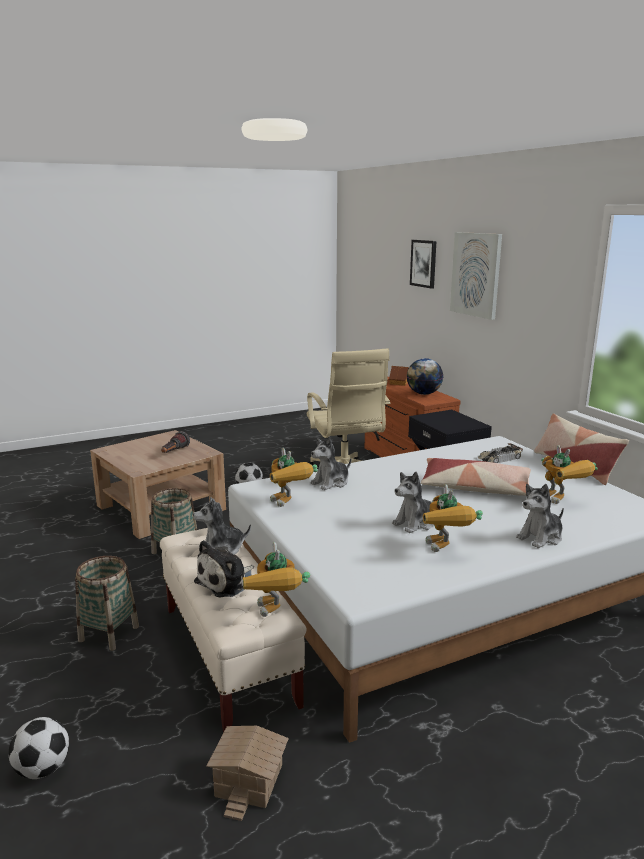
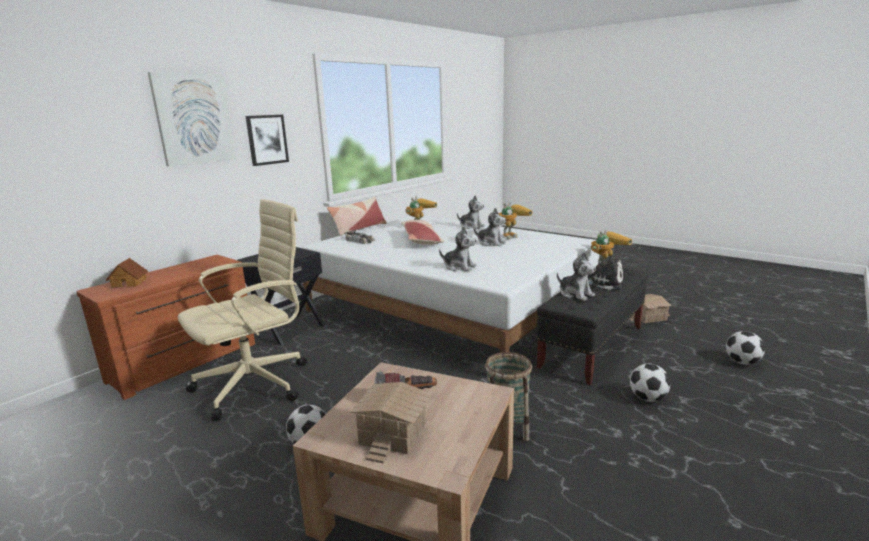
camera: 115 degrees left, 0 degrees up
(109, 633) = (647, 398): basket -> football
(149, 445) = (392, 432): none -> toy house
(229, 655) = (592, 347): beige bench -> black bench
(289, 504) = (512, 269): toy robot -> none
(423, 263) = (80, 117): picture -> picture (267, 139)
(423, 394) = (191, 267): globe -> none

